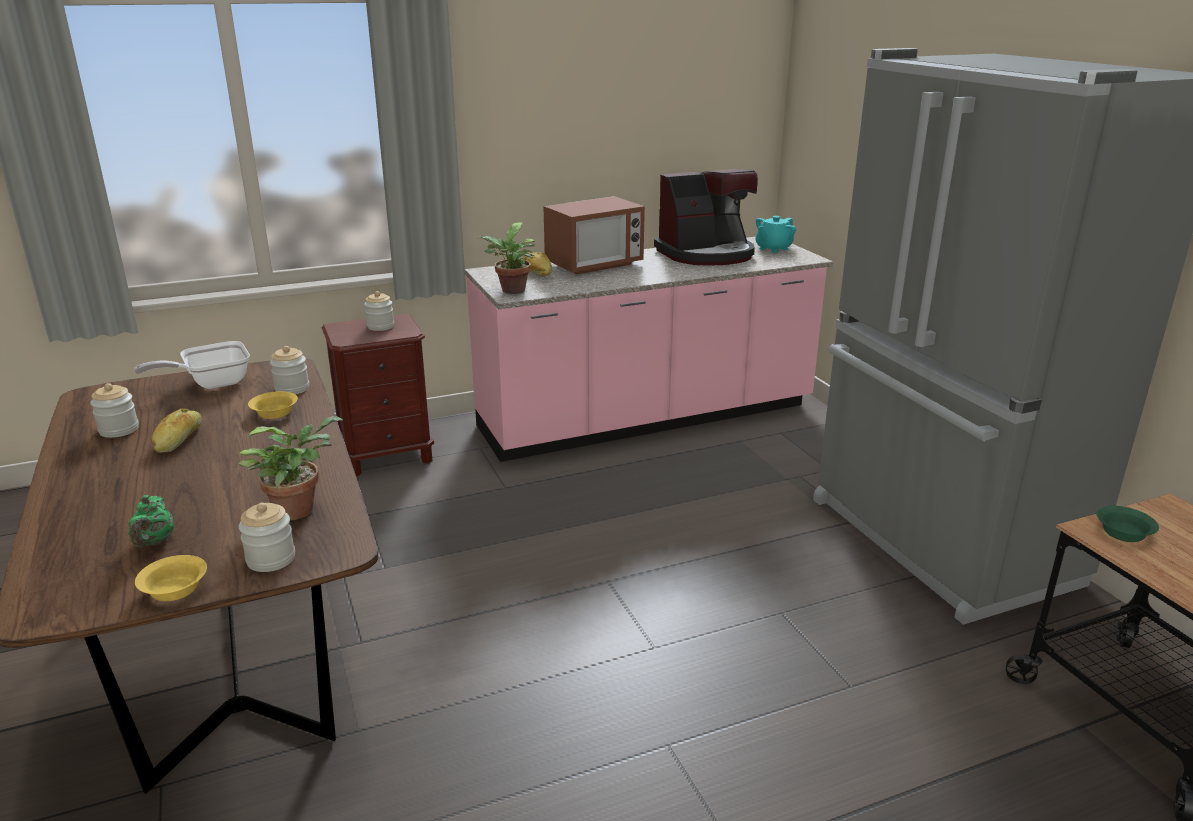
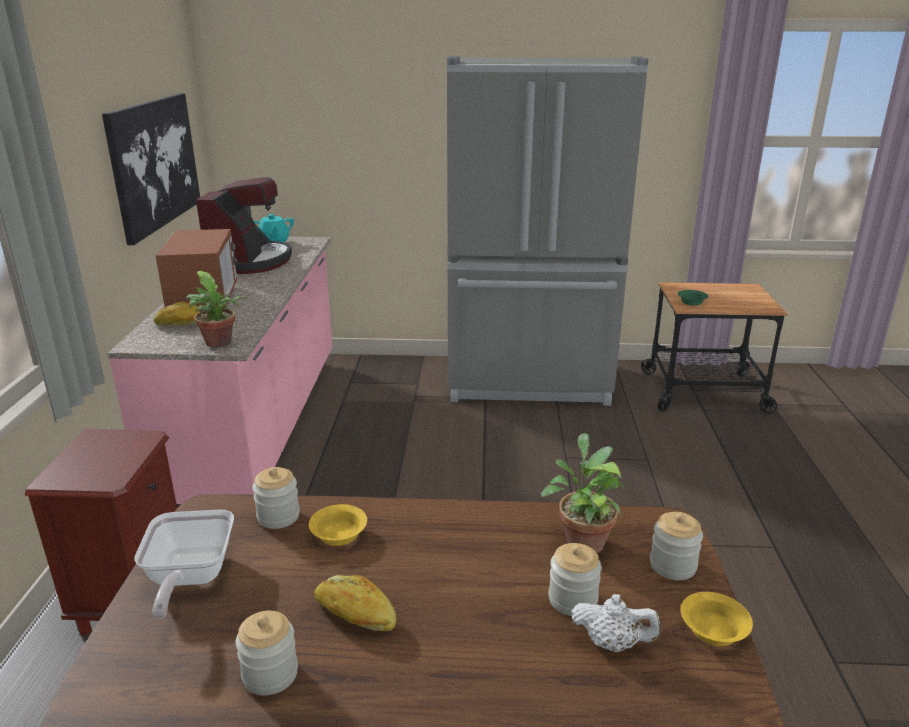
camera: 65 degrees left, 0 degrees up
(154, 542) = (612, 643): green teapot -> white teapot
(380, 326) = (101, 451): jar -> jar (572, 599)
(655, 133) = (154, 163): none -> picture

